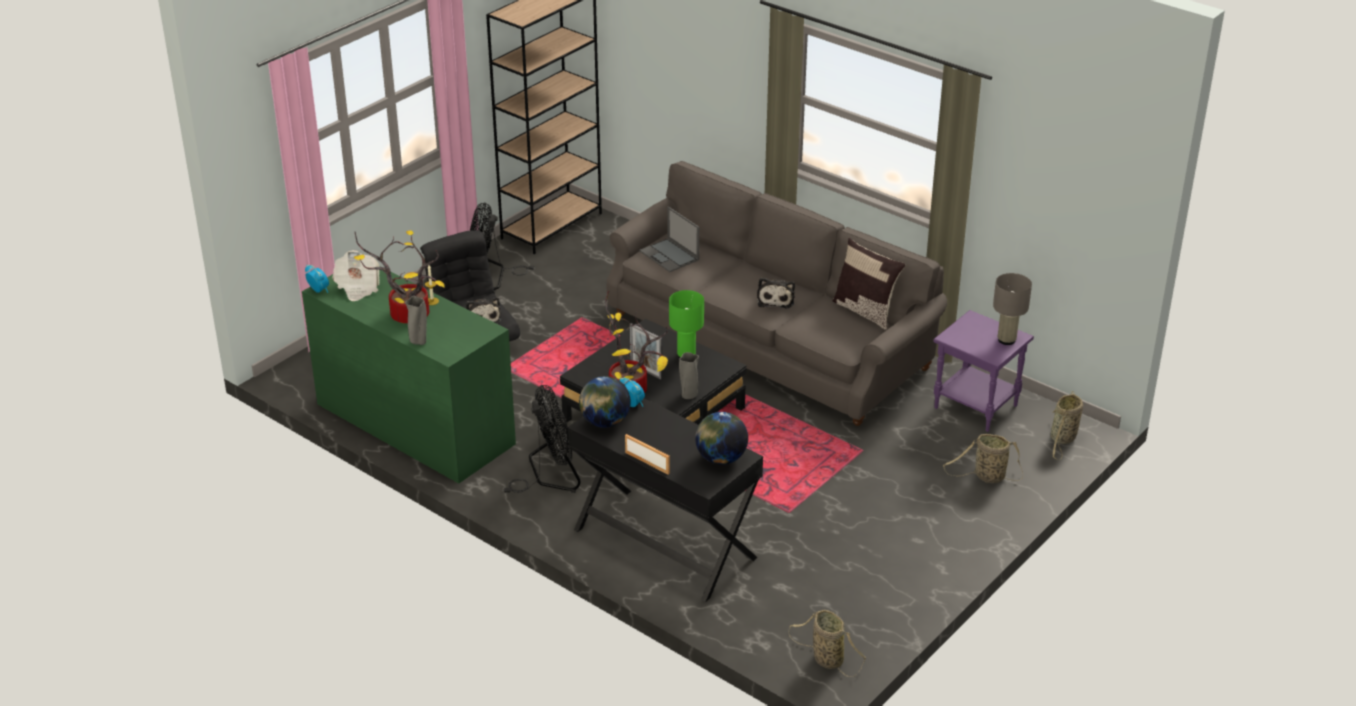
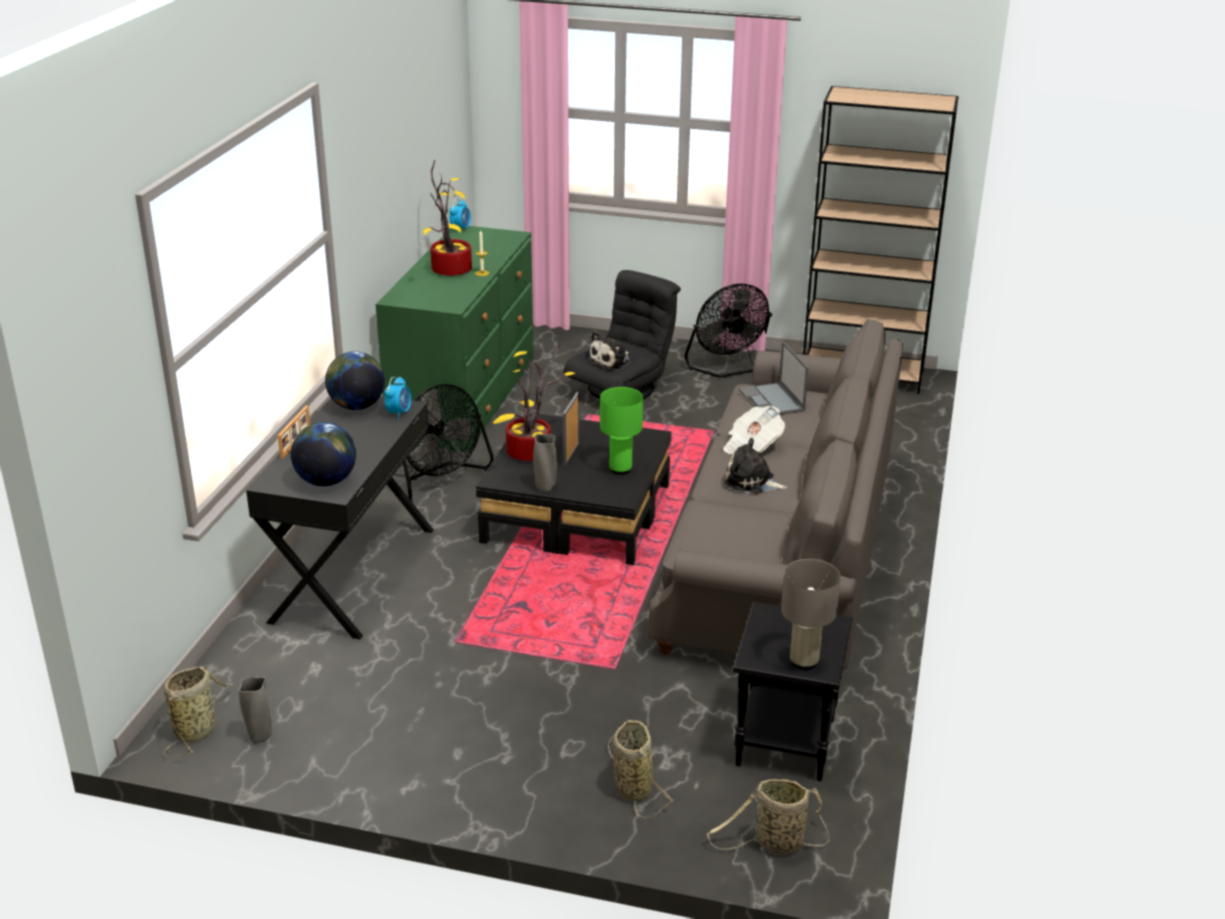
camera: 65 degrees right, 5 degrees down
(357, 287) = (479, 241): newspaper -> newspaper (751, 446)
(419, 342) = (408, 283): grey vase -> grey vase (259, 737)
(670, 256) = (772, 400): laptop -> laptop turned 45 degrees counterclockwise
(775, 299) = (752, 482): plush toy -> plush toy turned 45 degrees clockwise
(865, 311) = (783, 546): pillow -> none
(977, 406) = (787, 744): purple side table -> black side table

